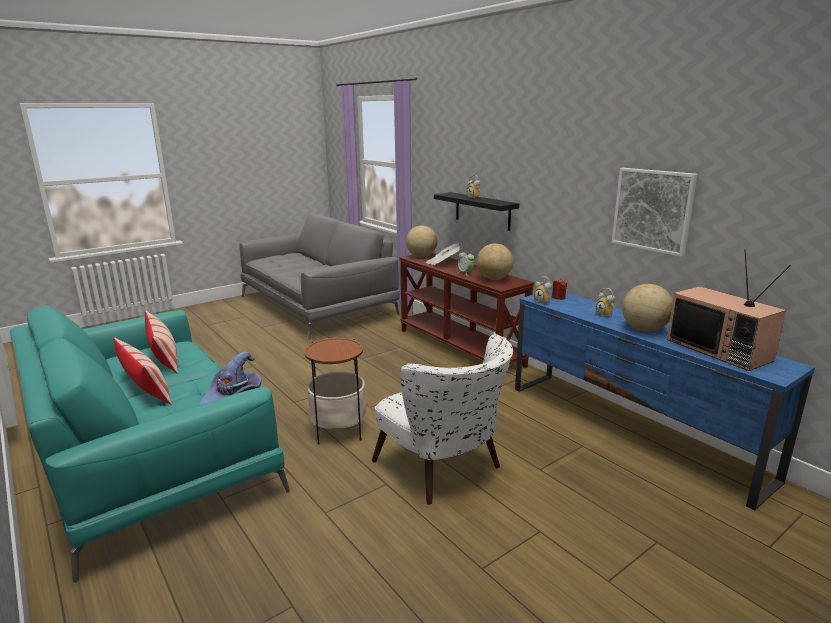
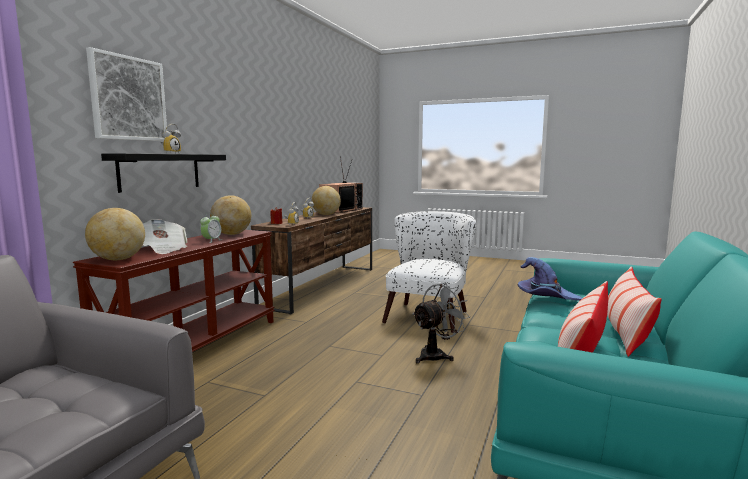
camera: 120 degrees left, 10 degrees down
(339, 430) = (436, 355): side table -> grey fan
(630, 430) = (323, 286): blue tv stand -> brown tv stand
(653, 210) = (288, 146): picture -> picture (128, 98)

